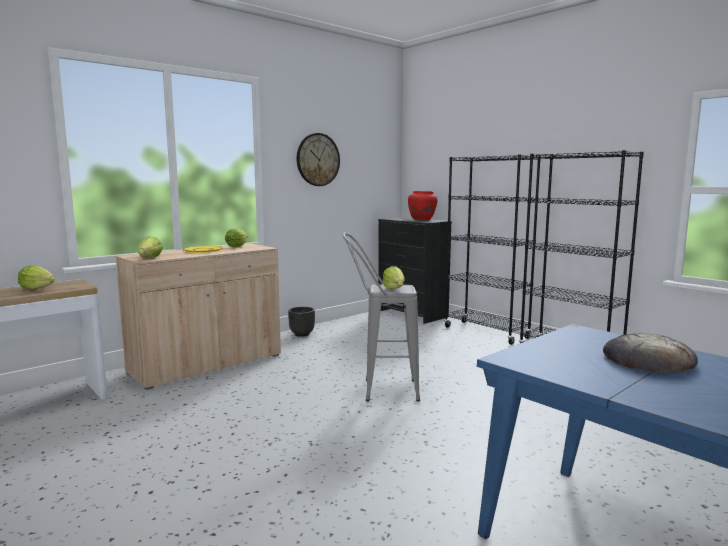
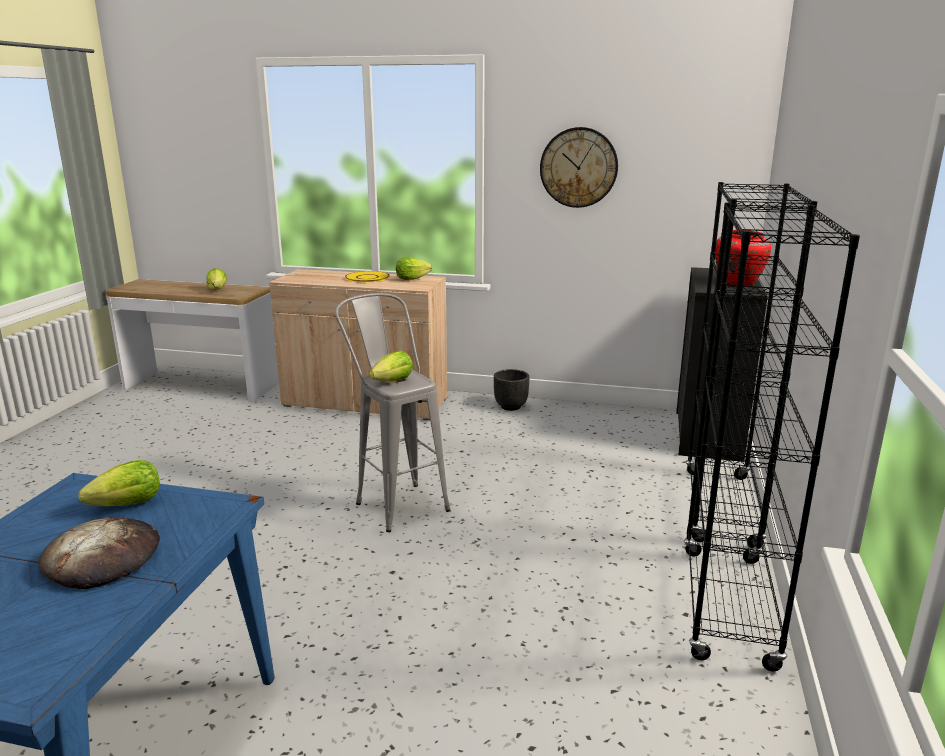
camera: 55 degrees right, 10 degrees up
(150, 258) = (294, 279): lettuce -> lettuce (128, 505)

